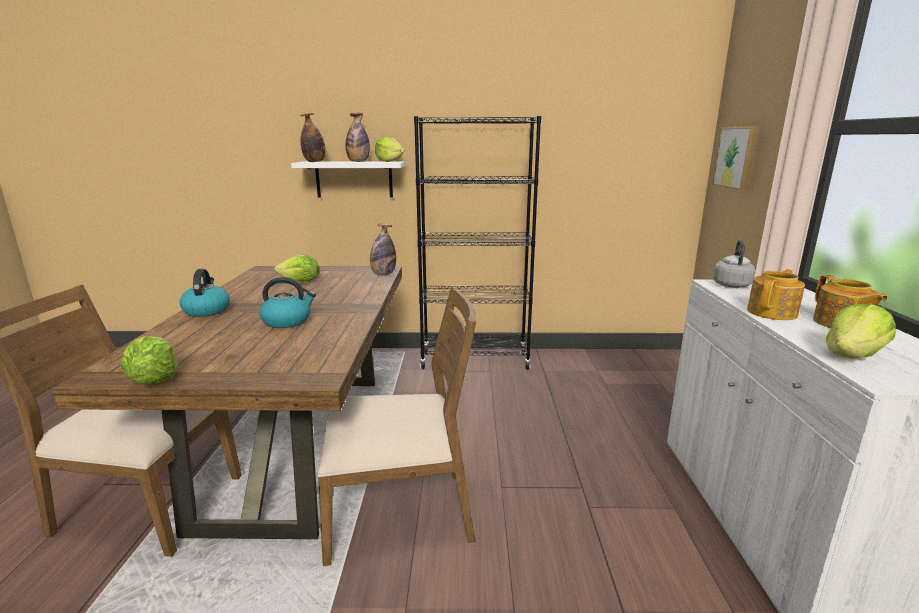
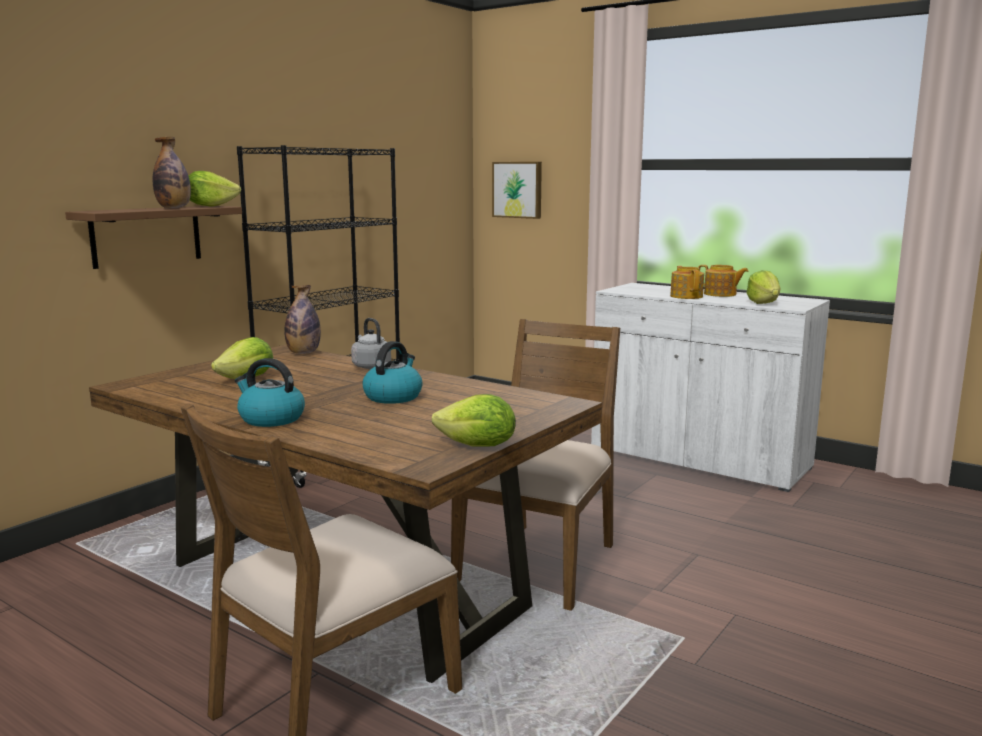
camera: 55 degrees left, 5 degrees down
(314, 162) = (112, 210): bottle -> none
(354, 179) = (146, 236): white shelf -> brown shelf
(731, 284) = (623, 289): grey kettle -> grey kettle (370, 366)

